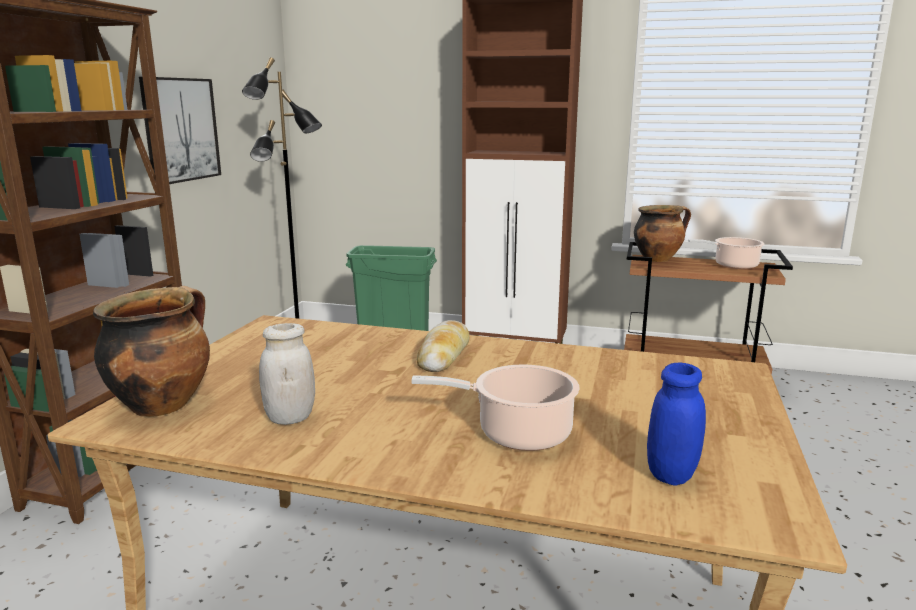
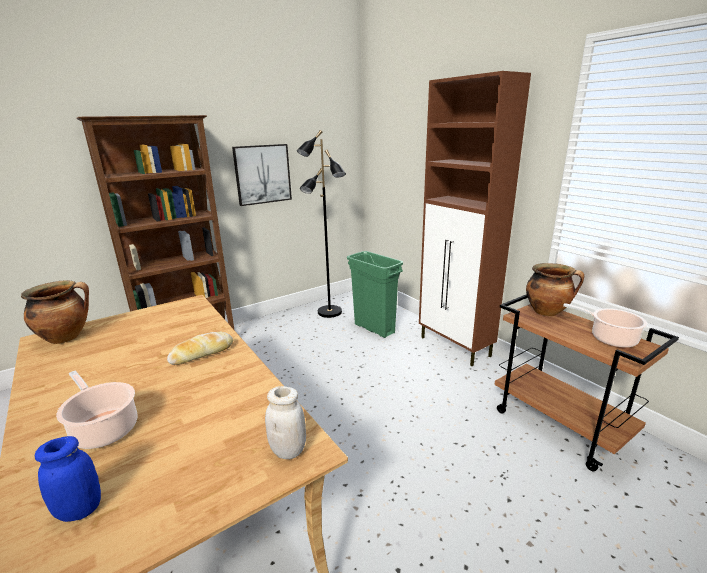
camera: 40 degrees right, 5 degrees up
(290, 418) = (74, 366): white jar -> white jar (288, 450)

